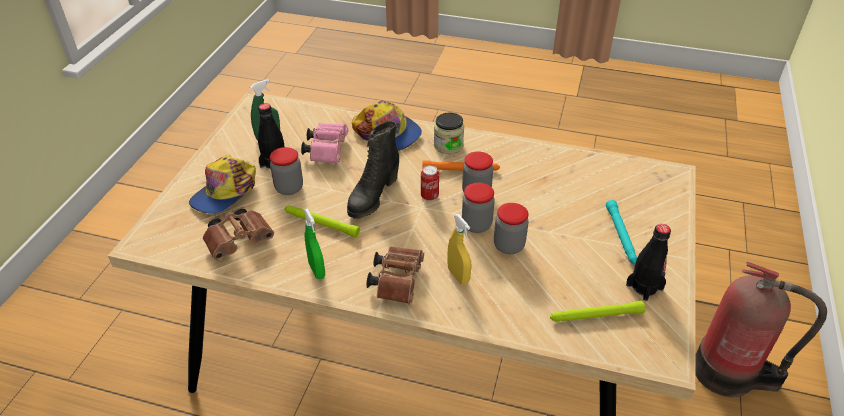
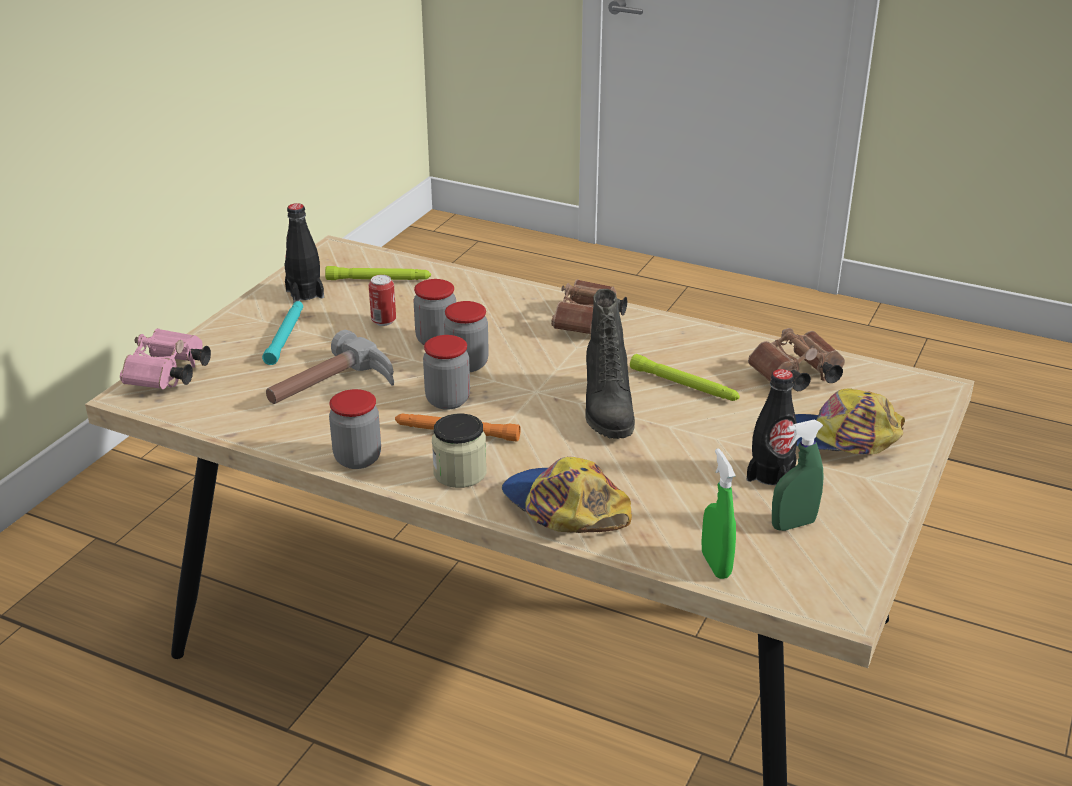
camera: 170 degrees left, 10 degrees down
(225, 192) = (840, 439): cap -> cap turned 120 degrees counterclockwise
(289, 188) = (738, 434): jar -> jar (357, 458)
(317, 270) = (687, 340): green spray bottle -> green spray bottle (715, 565)
(327, 150) = (678, 488): pink binoculars -> pink binoculars (168, 376)
(373, 196) = (606, 410): black boot -> black boot turned 135 degrees clockwise
(429, 196) = (520, 403): can -> can (383, 321)
(458, 276) = (513, 321): yellow spray bottle -> none
(553, 192) = (333, 389): none -> hammer
(729, 373) = (121, 550): fire extinguisher -> none

